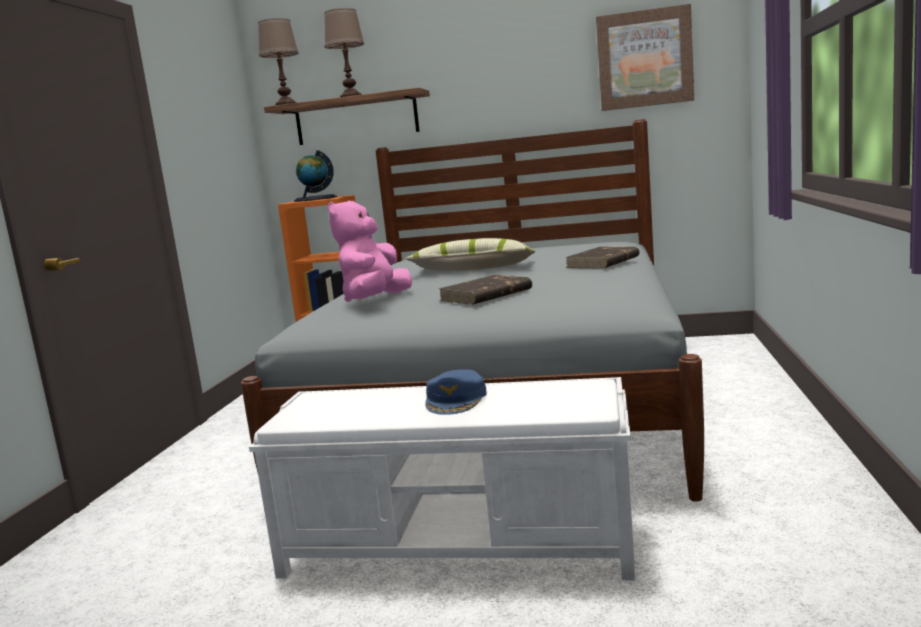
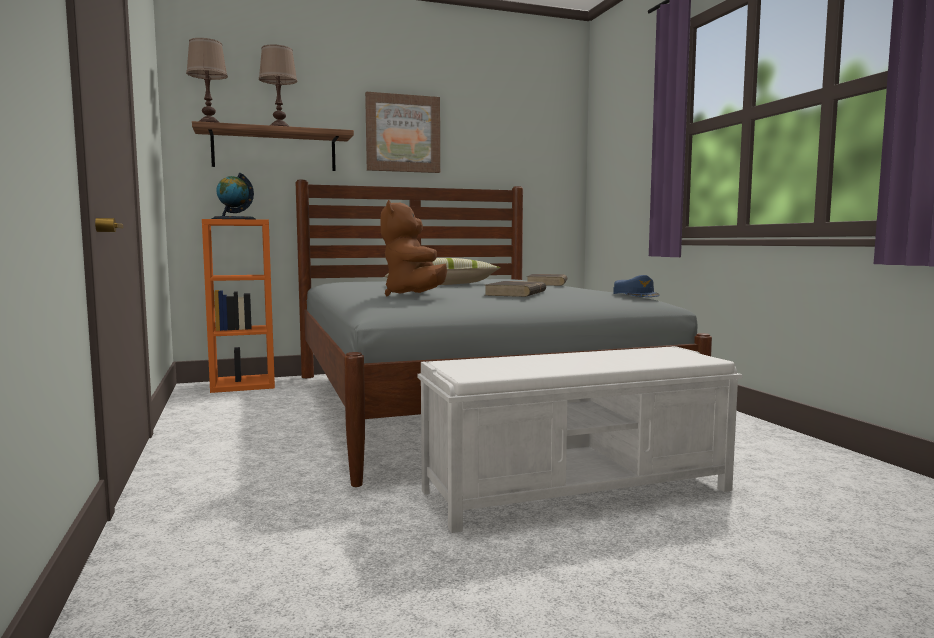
camera: 30 degrees left, 5 degrees down
(375, 300) = (414, 296): pink plush toy -> brown plush toy
(456, 400) = (589, 359): blue cap -> blue cap (636, 295)
(644, 59) = (520, 141): picture -> picture (403, 133)

